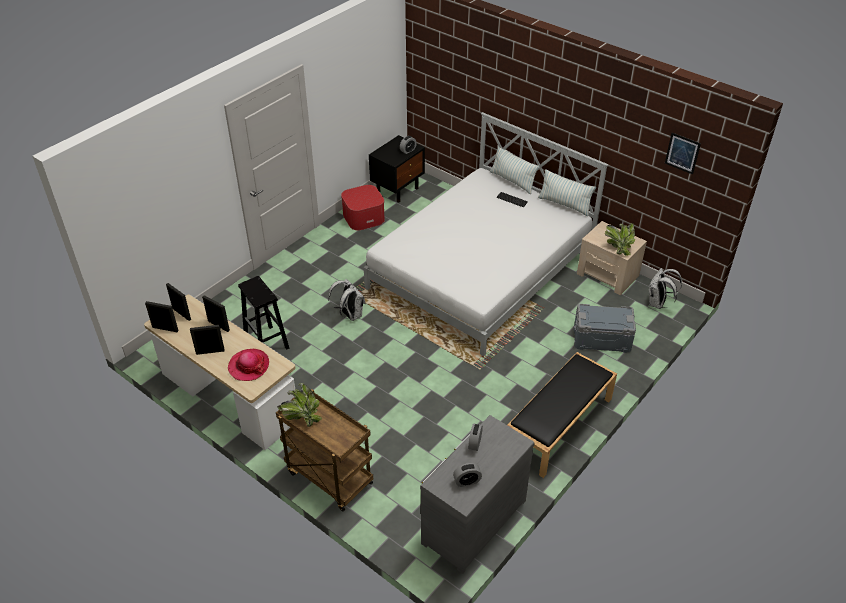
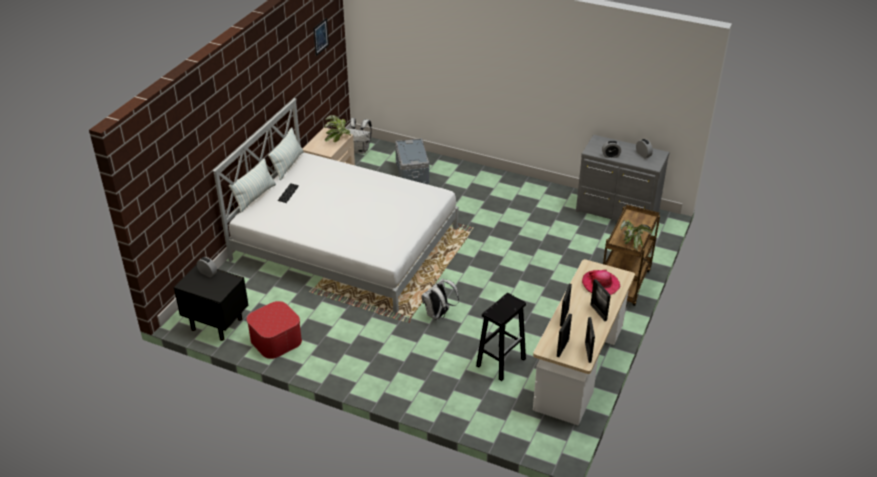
camera: 105 degrees left, 5 degrees down
(558, 426) = (512, 185): black bench -> none

